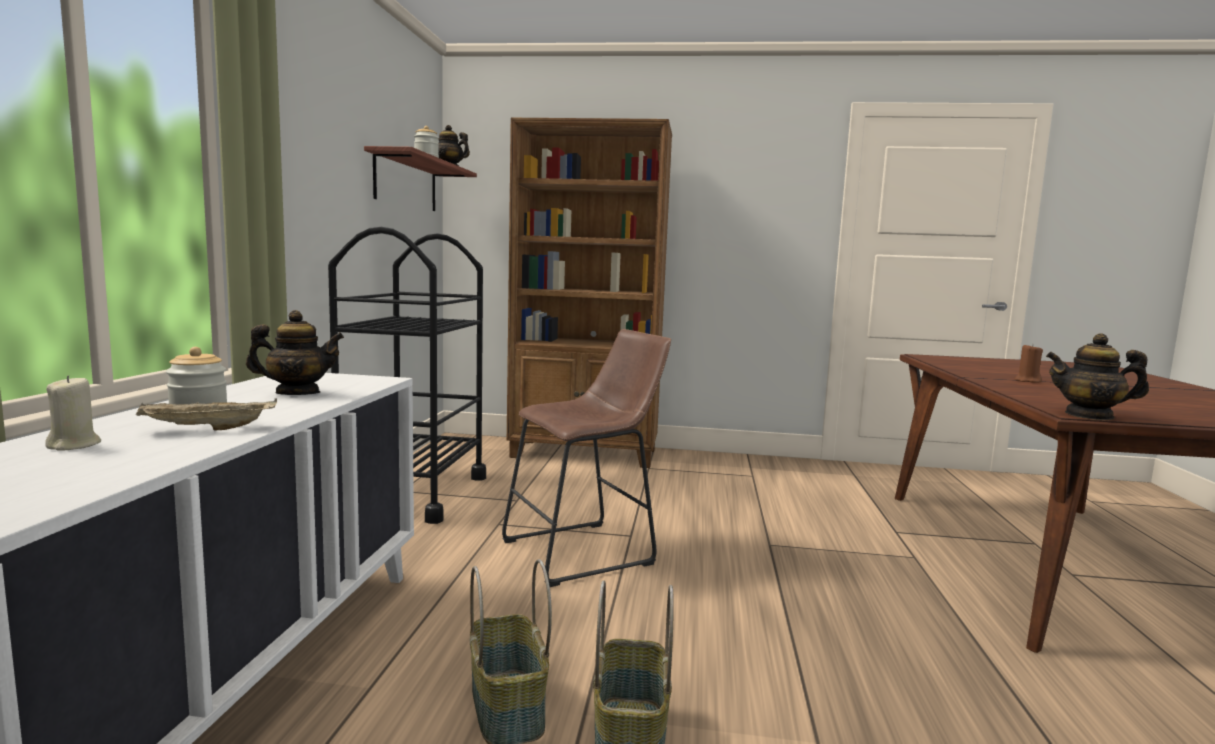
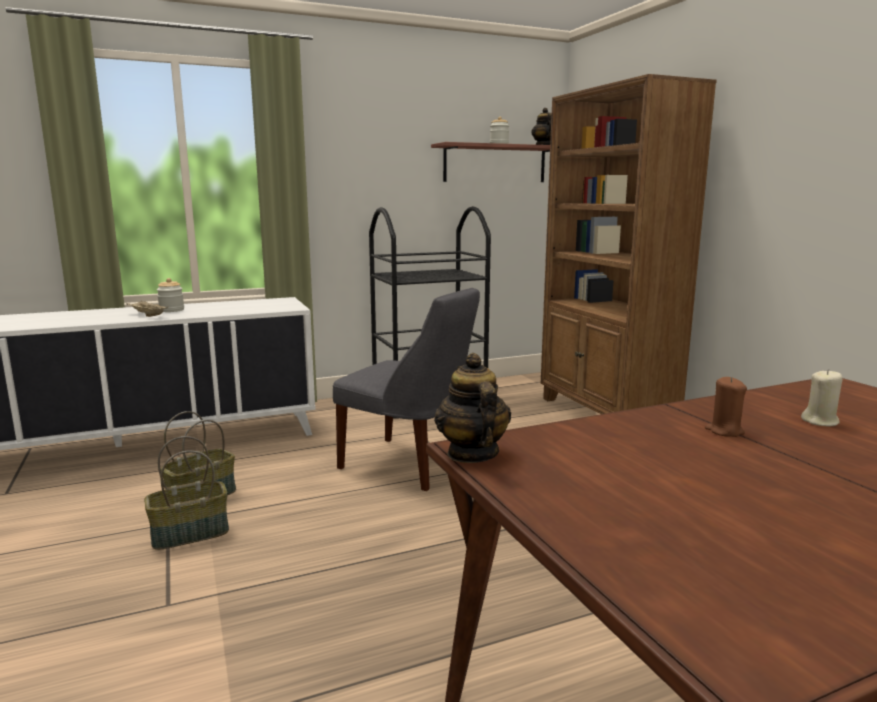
camera: 60 degrees right, 5 degrees up
(74, 445) = (109, 313): beige candle -> beige candle (820, 421)
(297, 393) = (236, 308): teapot -> none
(586, 551) = (409, 465): brown stool -> grey chair

